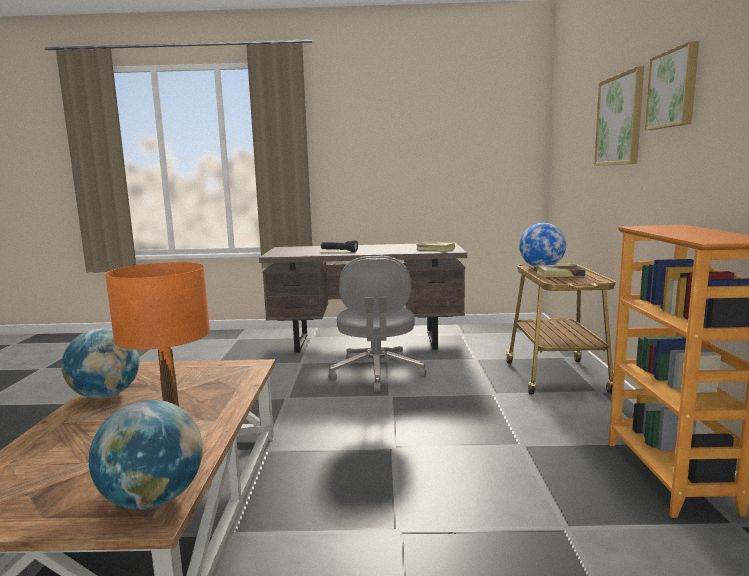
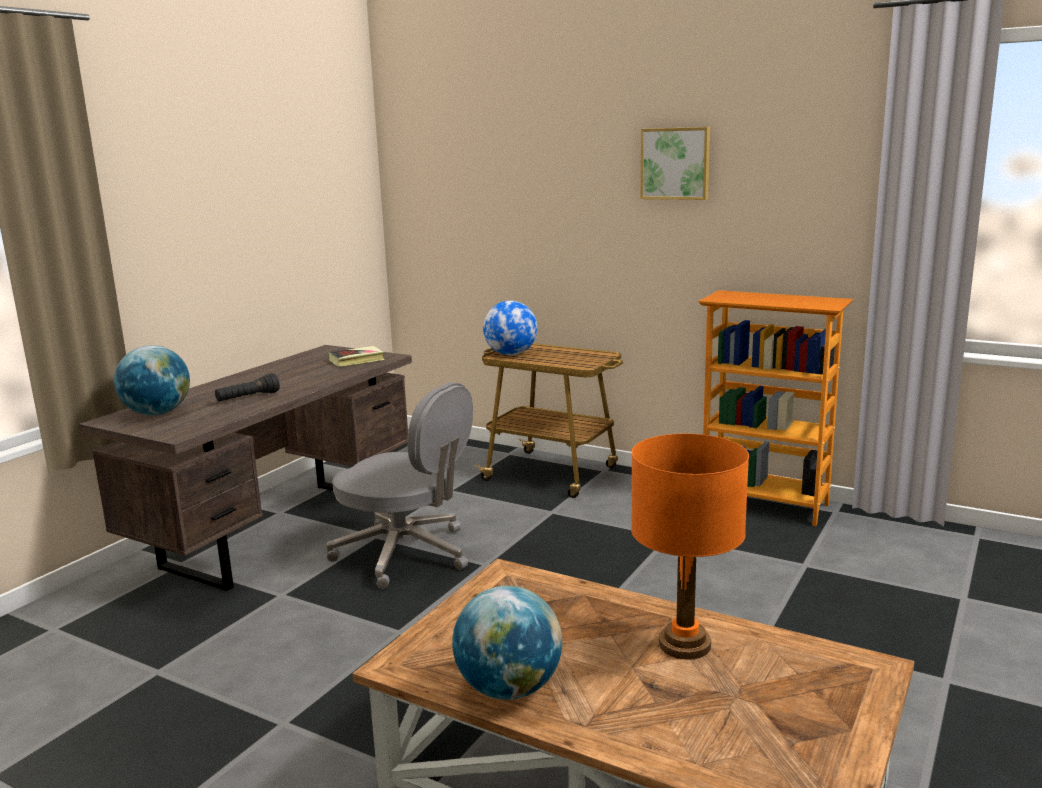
camera: 60 degrees left, 5 degrees up
(154, 500) = (843, 665): globe -> globe (158, 413)
(559, 274) = (560, 357): book -> none
(620, 120) = (575, 181): picture -> none

